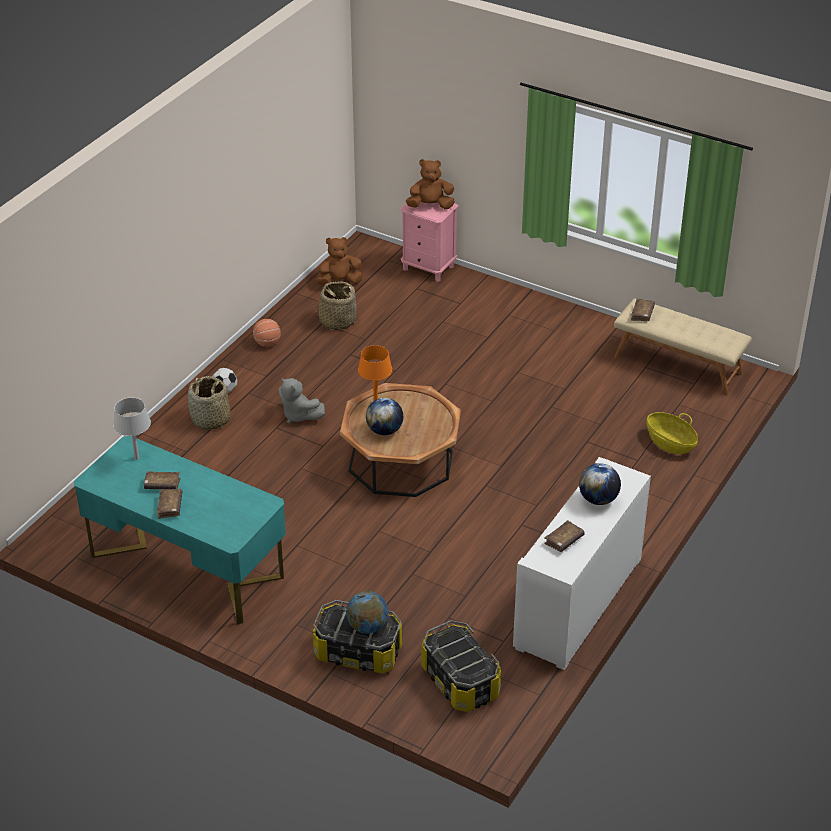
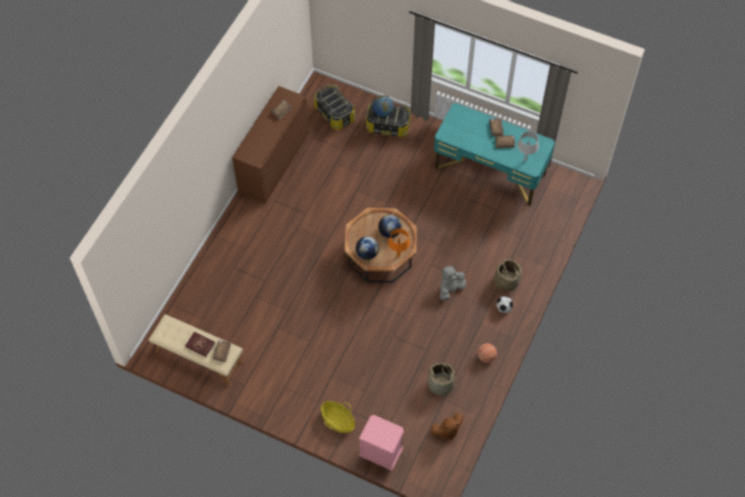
camera: 175 degrees right, 20 degrees up
(299, 415) = (450, 289): grey plush toy -> grey plush toy turned 75 degrees counterclockwise
(430, 206) = (380, 433): brown plush toy -> none
(578, 603) = (274, 163): white cabinet -> brown cabinet
(598, 499) = (262, 138): globe -> globe (367, 253)
(670, 443) = (212, 283): basket -> basket (338, 421)
(674, 322) = (200, 345): none -> red book

